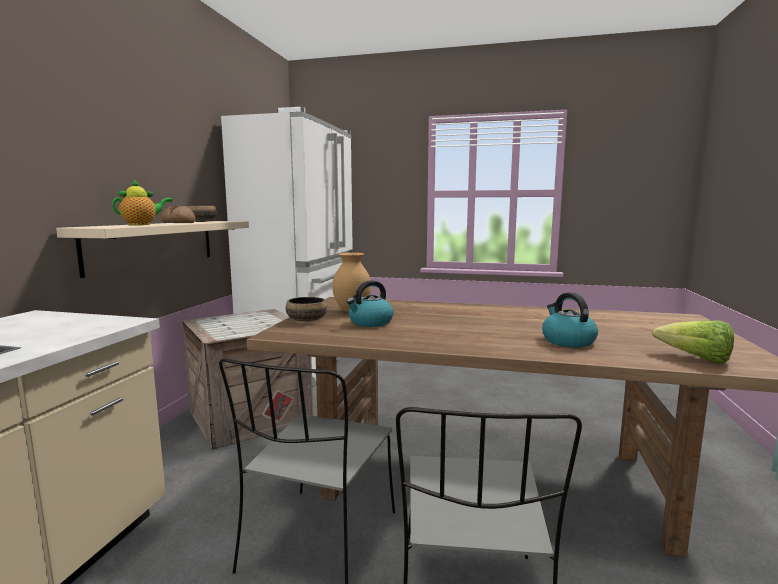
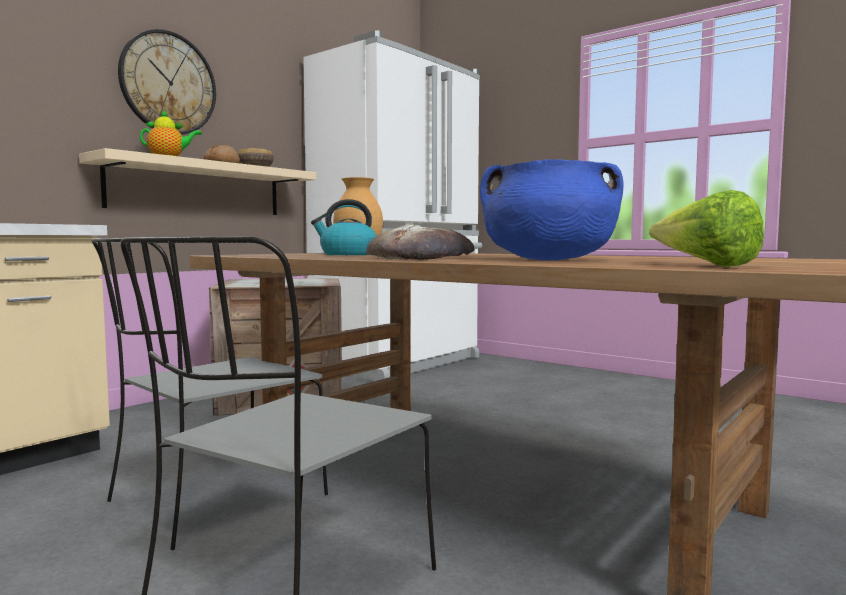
camera: 25 degrees right, 5 degrees down
(125, 148) = (168, 83): none -> wall clock
(306, 320) = (287, 253): bowl -> none
(469, 338) = (421, 258): none -> bread
(567, 341) = (548, 260): kettle -> blue cooking pot

